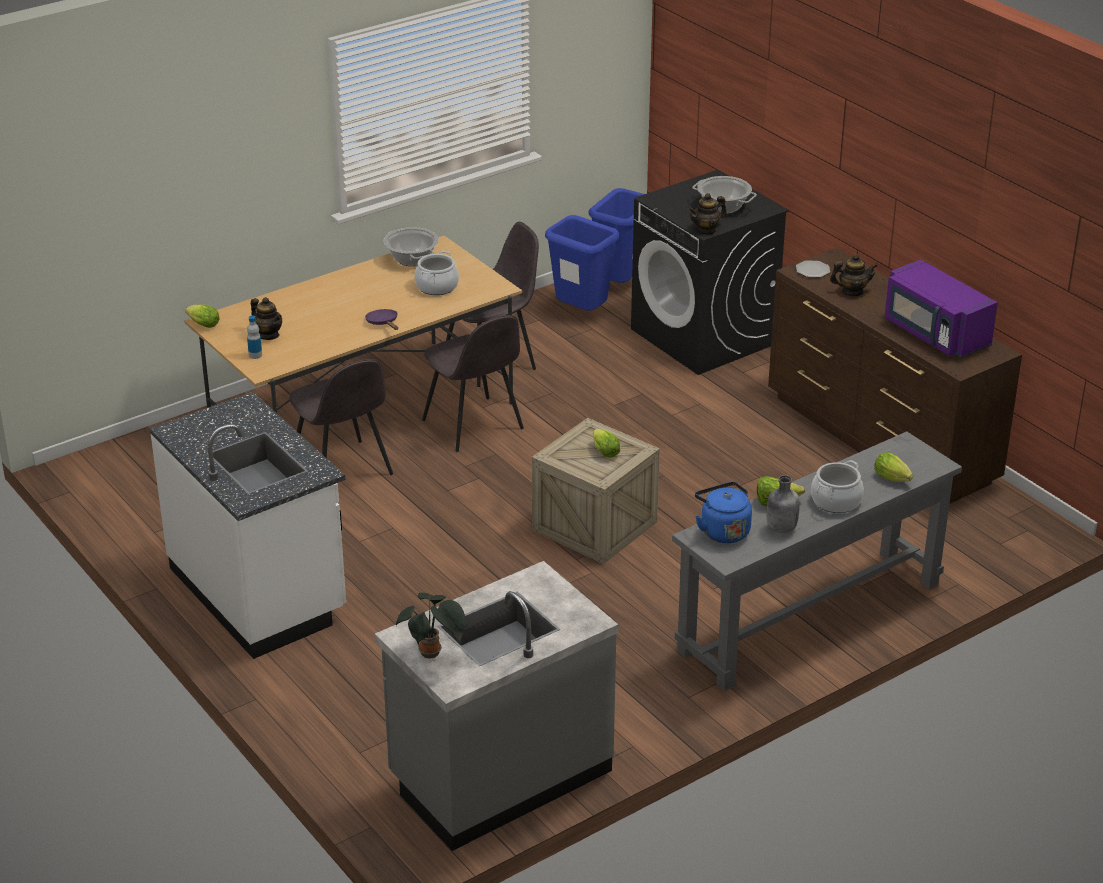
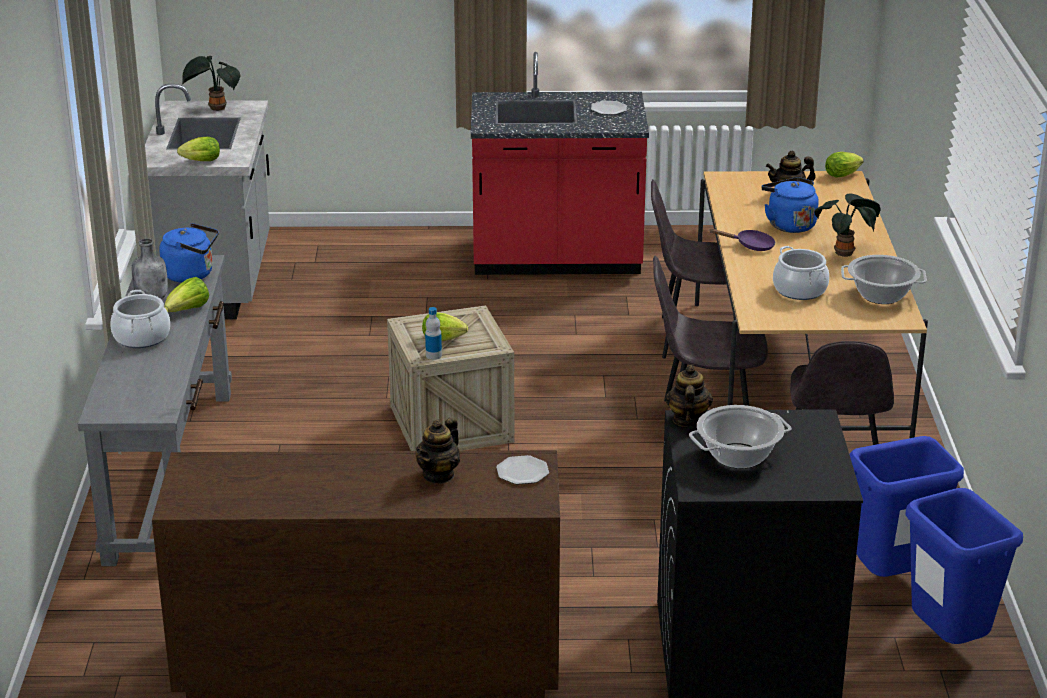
camera: 125 degrees right, 5 degrees down
(214, 427) = (609, 109): none -> plate
(255, 355) = (756, 182): bottle -> bottle (433, 355)
(259, 592) = (557, 260): white counter -> red counter
(327, 319) = (789, 224): none -> blue kettle
(355, 287) = (845, 253): none -> potted plant
(893, 479) = (121, 378): lettuce -> lettuce (199, 161)
(934, 334) = (275, 483): purple microwave -> none

